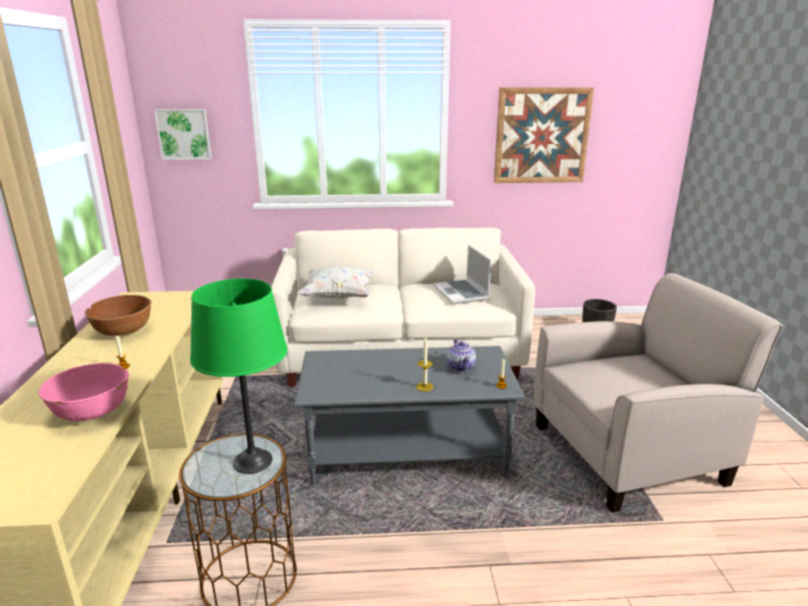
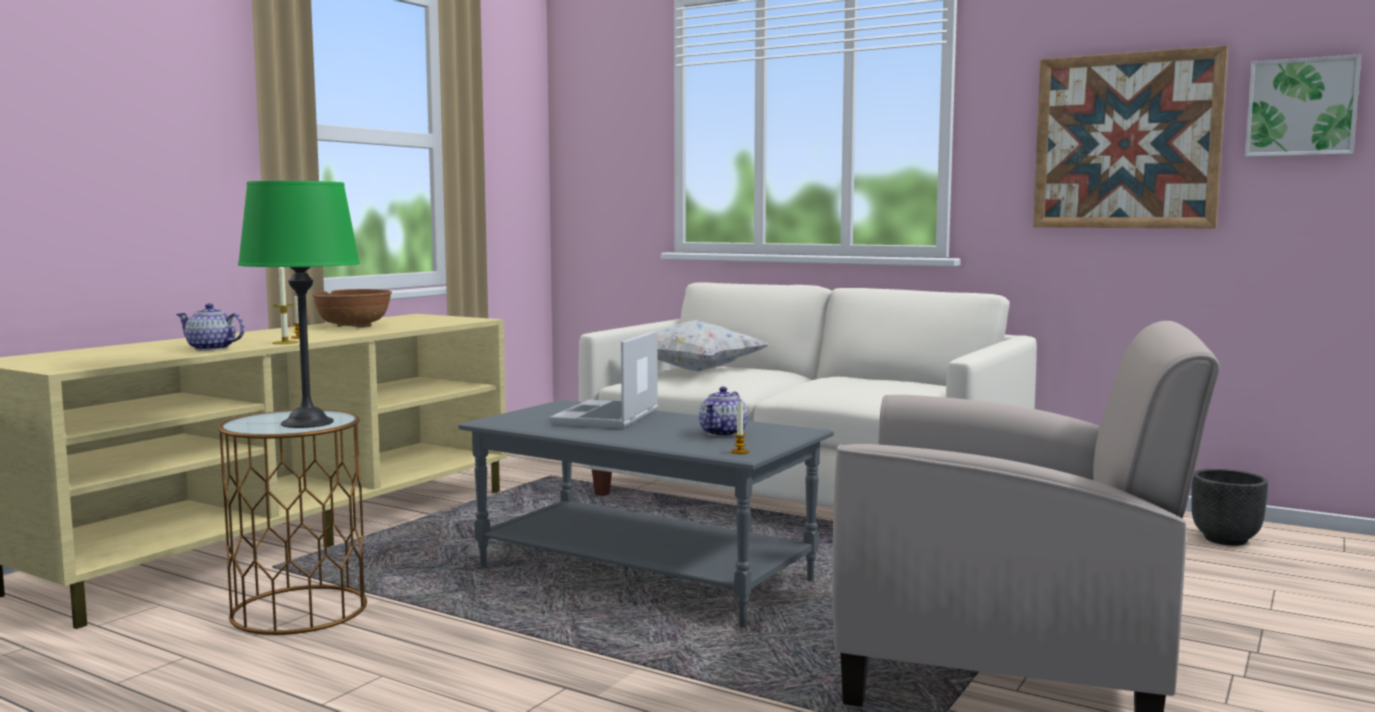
camera: 35 degrees right, 15 degrees down
(92, 412) = (211, 348): pink bowl -> teapot
(184, 134) = (595, 153): picture -> picture (1301, 107)
(424, 387) = (634, 437): candle -> candle (285, 342)
(461, 293) = (881, 384): laptop -> laptop (607, 417)

